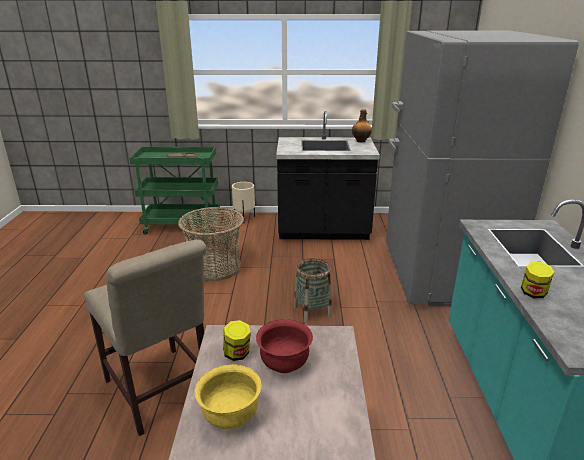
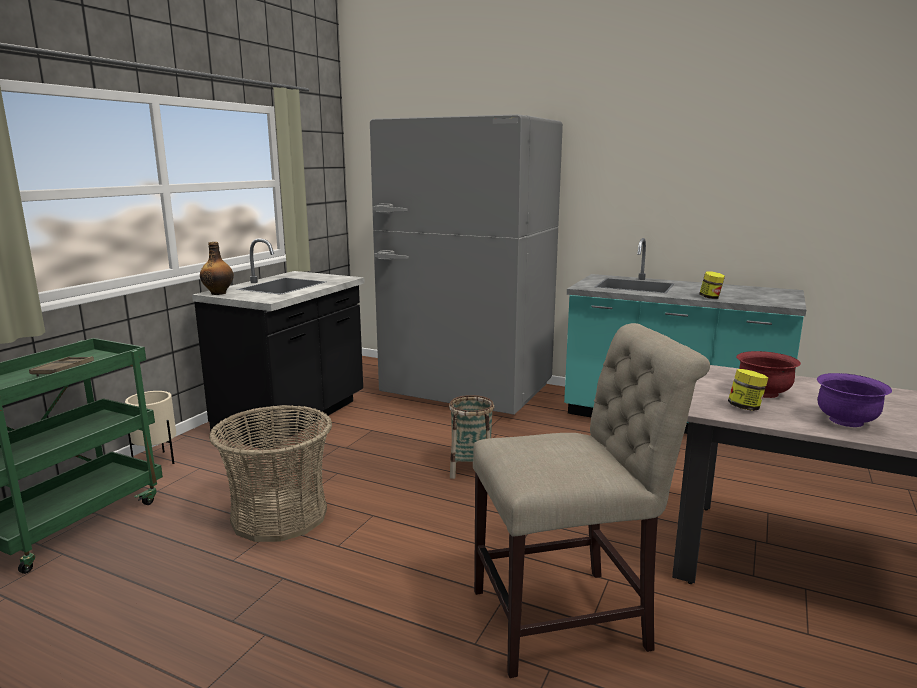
camera: 65 degrees left, 10 degrees down
(230, 416) = (846, 421): yellow bowl -> purple bowl
(361, 141) = (301, 274): bottle -> bottle (219, 293)

